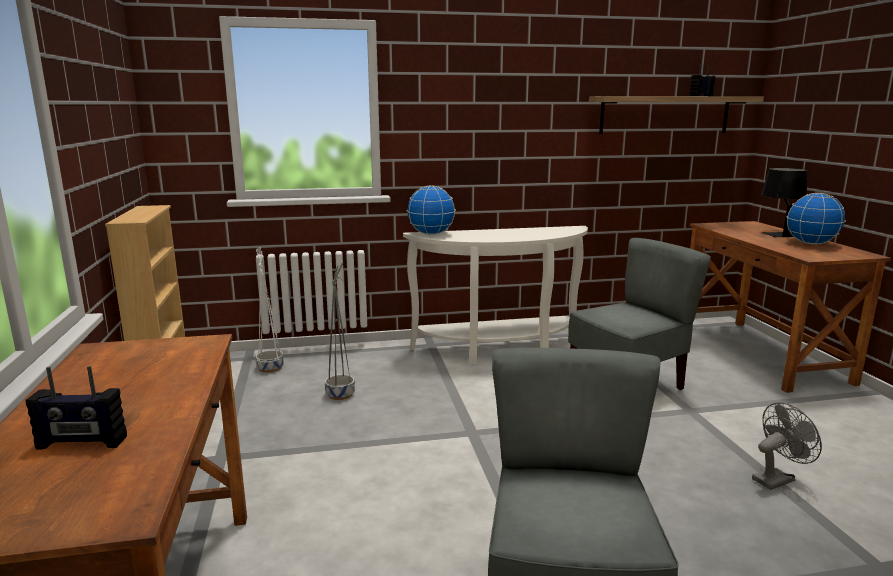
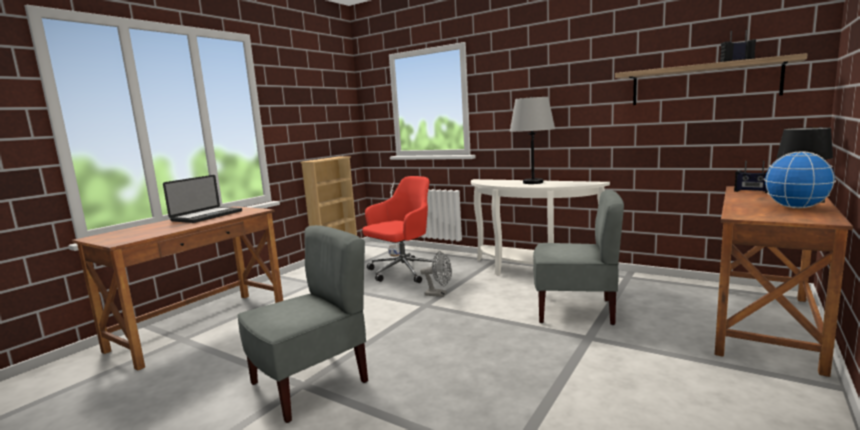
camera: 45 degrees right, 5 degrees down
(81, 443) = (158, 228): radio -> radio (752, 191)
(111, 381) = (207, 216): none -> laptop
(341, 394) = (402, 272): grey planter -> red office chair
(431, 234) = (484, 180): globe -> none
(508, 233) = (533, 182): none -> grey table lamp
(777, 478) = (558, 392): grey fan -> grey fan (439, 294)

